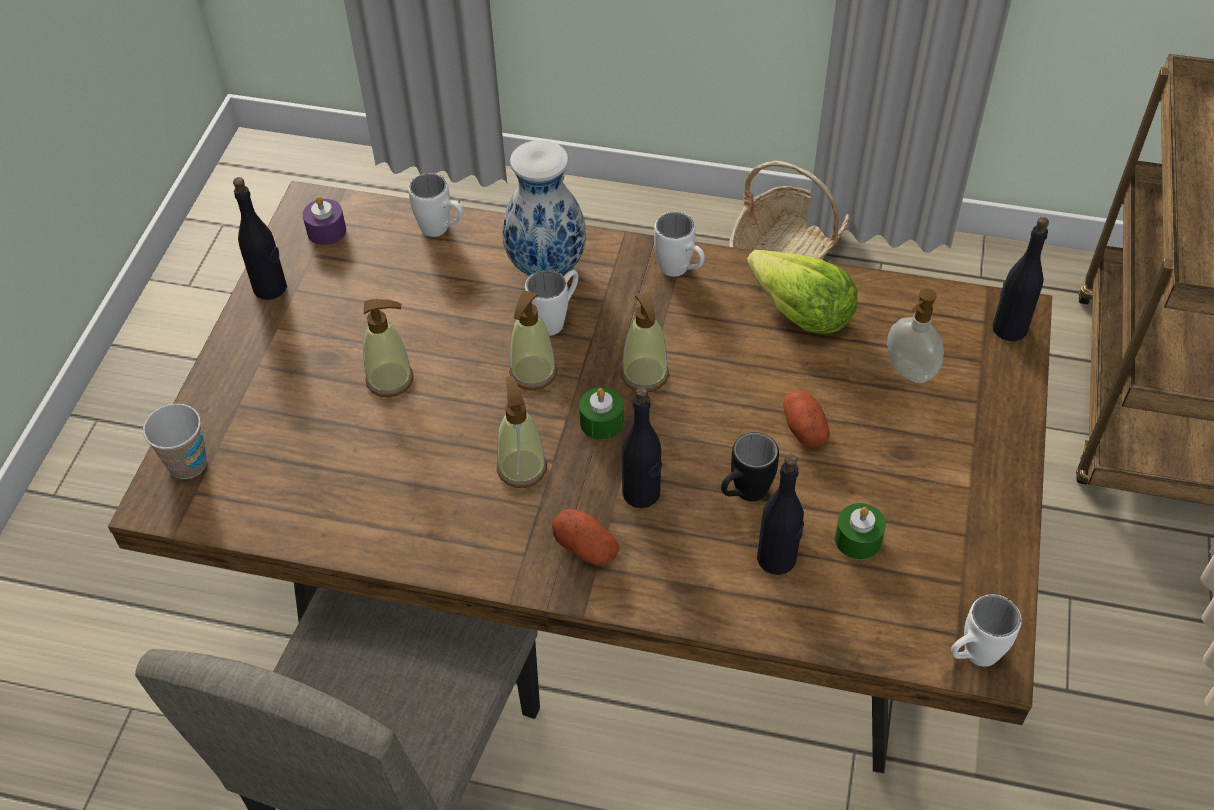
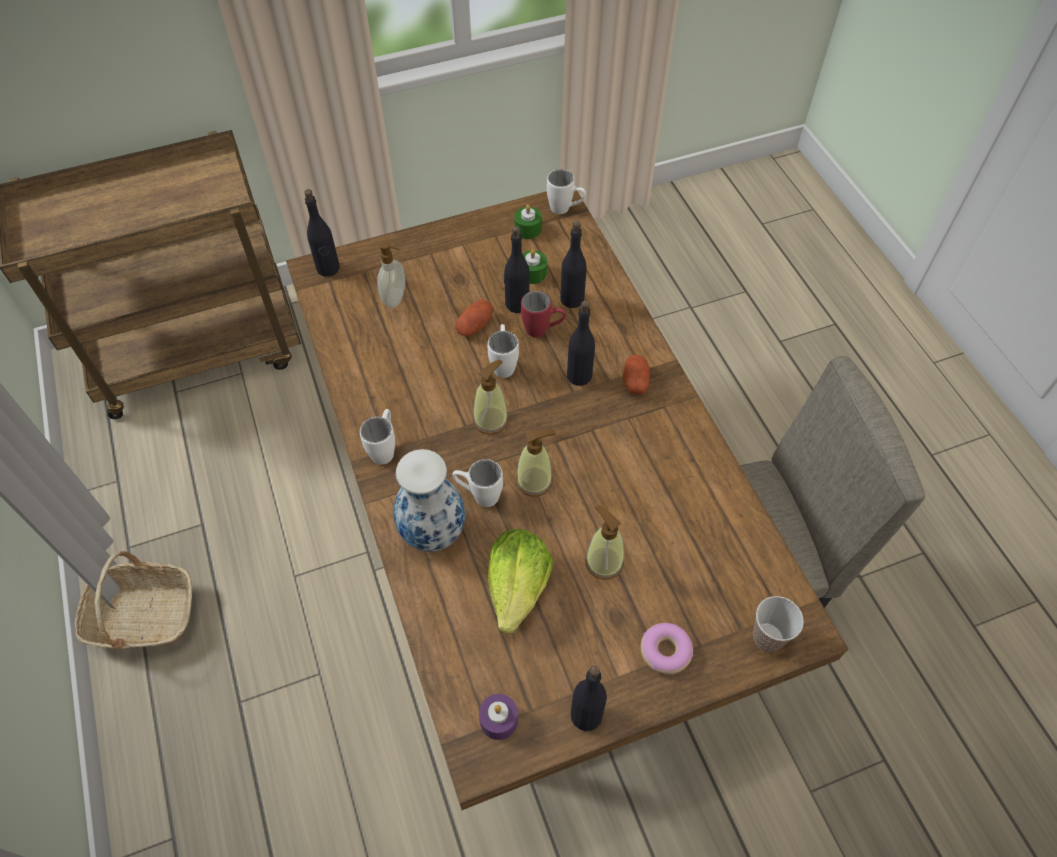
camera: 125 degrees left, 5 degrees up
(261, 375) = (665, 651): none -> donut
(442, 230) = (442, 629): white mug -> white mug (503, 363)
(521, 468) = (610, 442): soap dispenser -> none
(601, 422) = (544, 422): green candle -> green candle (528, 229)
(743, 495) = (543, 330): black mug -> red mug
(799, 313) = (381, 368): lettuce -> lettuce (518, 588)
(811, 491) = (517, 304): none -> black bottle

